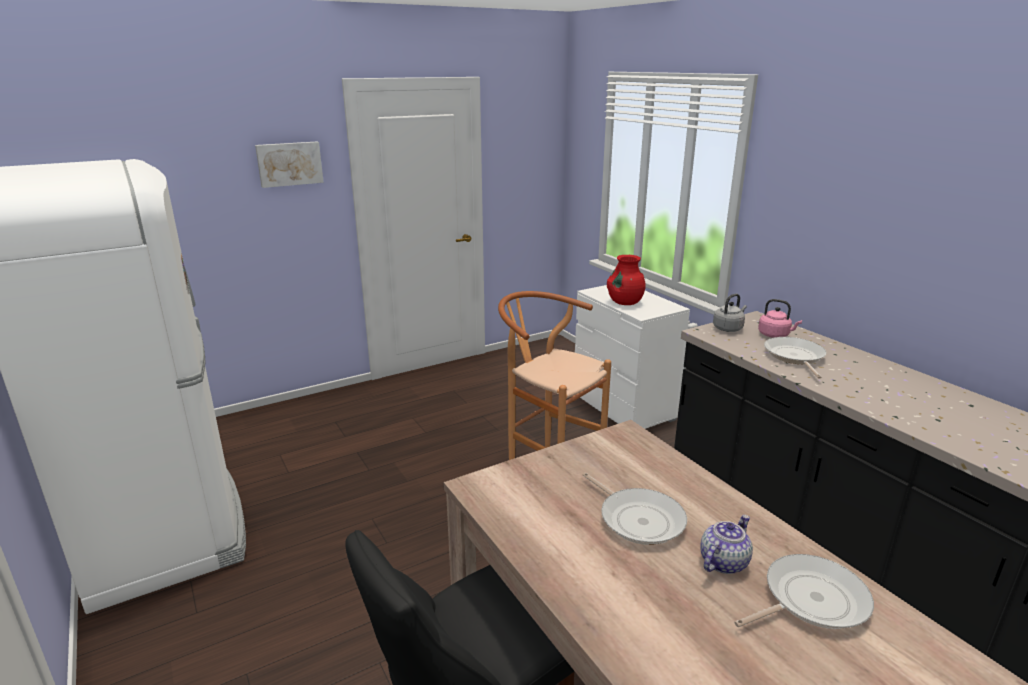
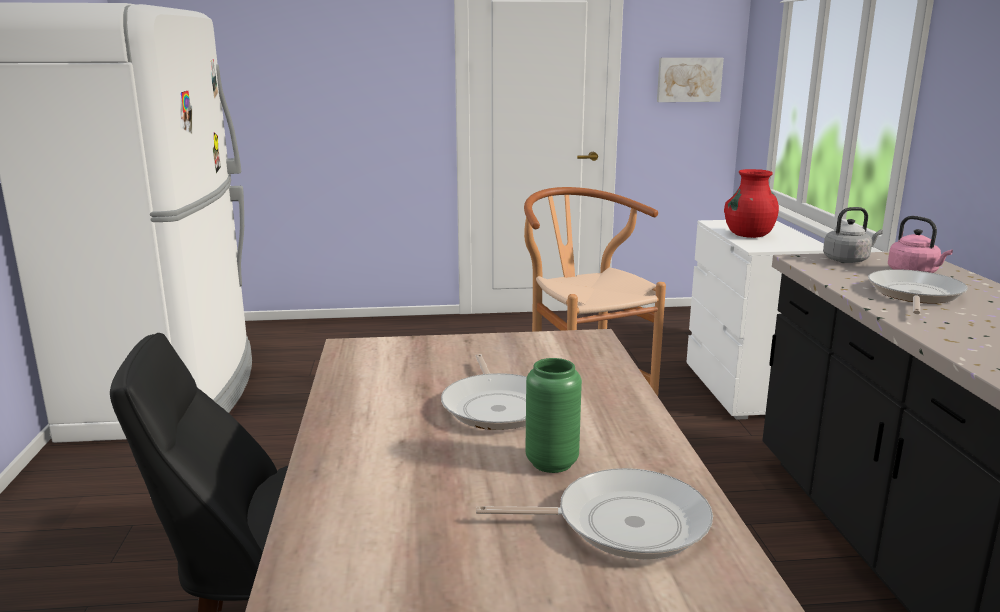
camera: 25 degrees right, 5 degrees down
(289, 164) = (386, 47): picture -> picture (688, 79)
(723, 561) = (552, 463): teapot -> green vase

